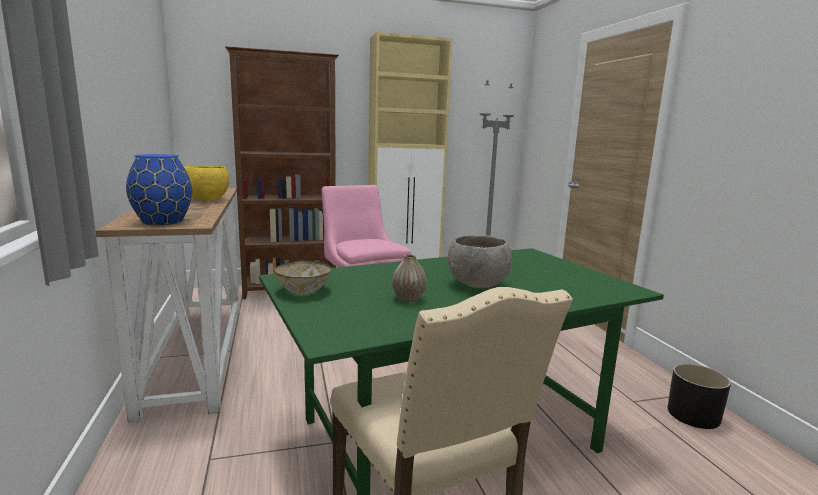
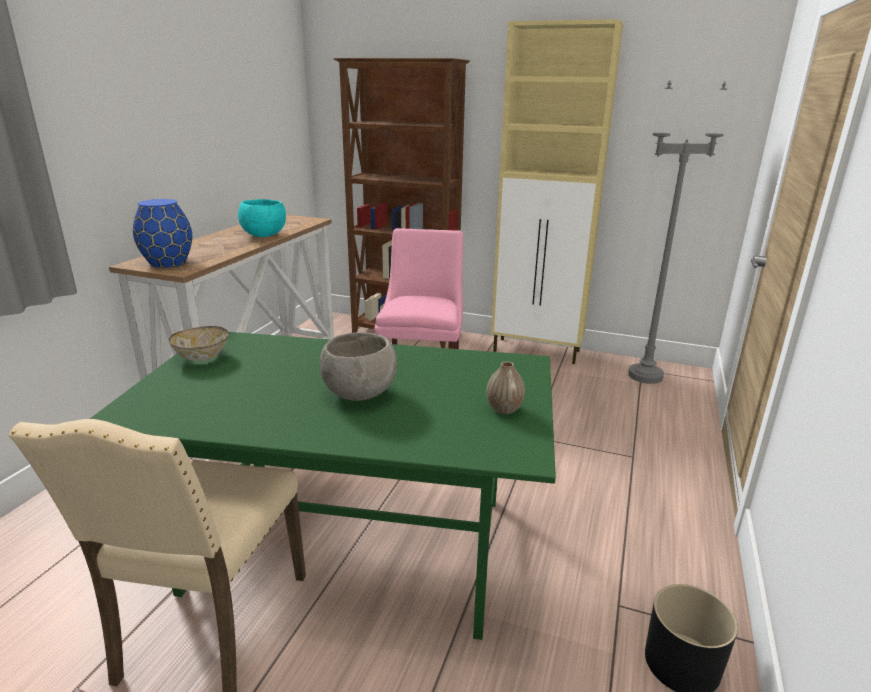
camera: 35 degrees right, 10 degrees up
(207, 200) = (264, 236): yellow bowl -> turquoise bowl
(408, 299) = (259, 392): vase -> vase (504, 409)

